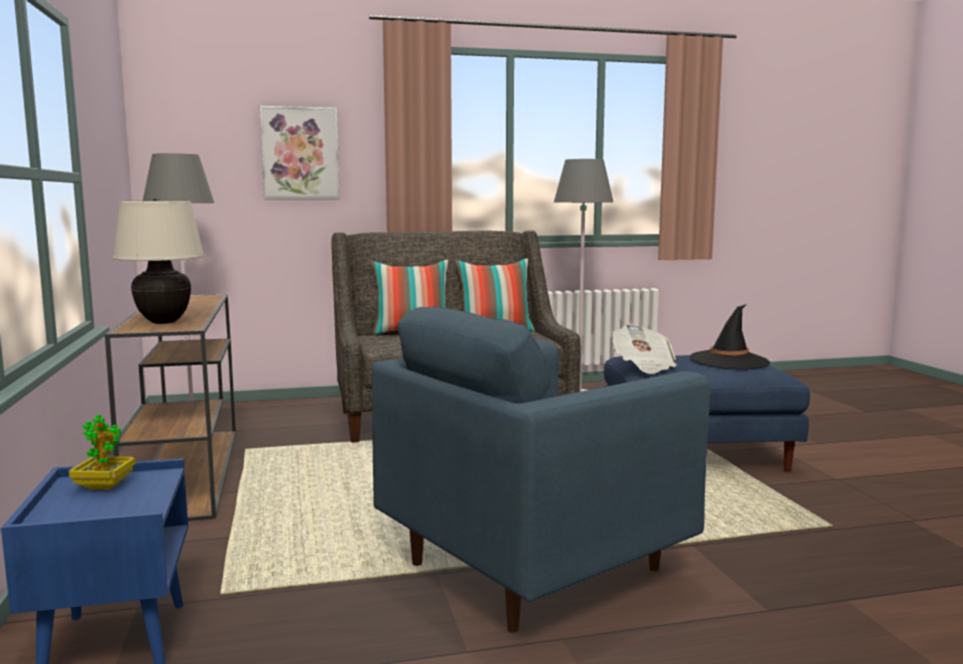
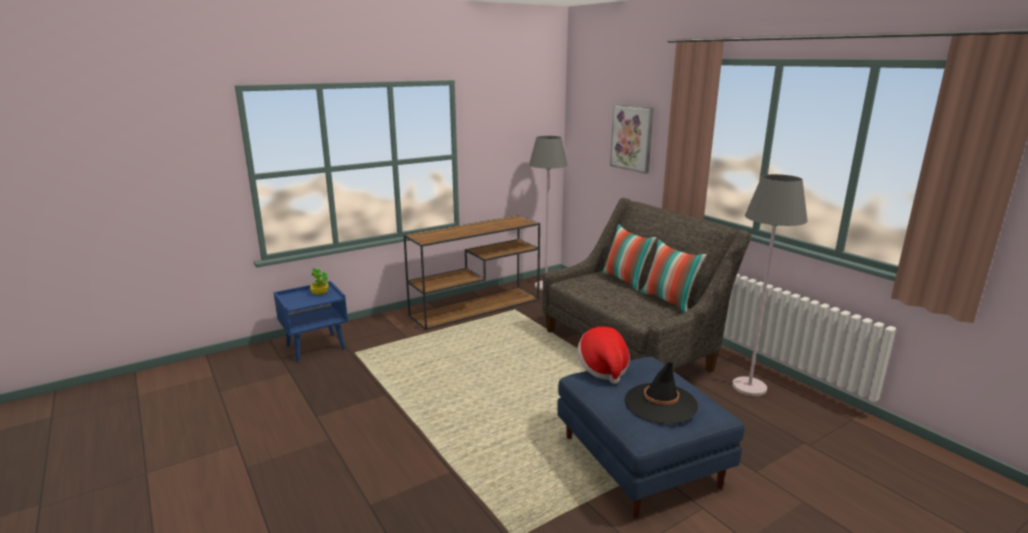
camera: 70 degrees right, 10 degrees up
(163, 322) = (438, 234): beige table lamp -> none
(534, 567) = (401, 419): blue armchair -> none
(643, 366) = (603, 368): newspaper -> hat

